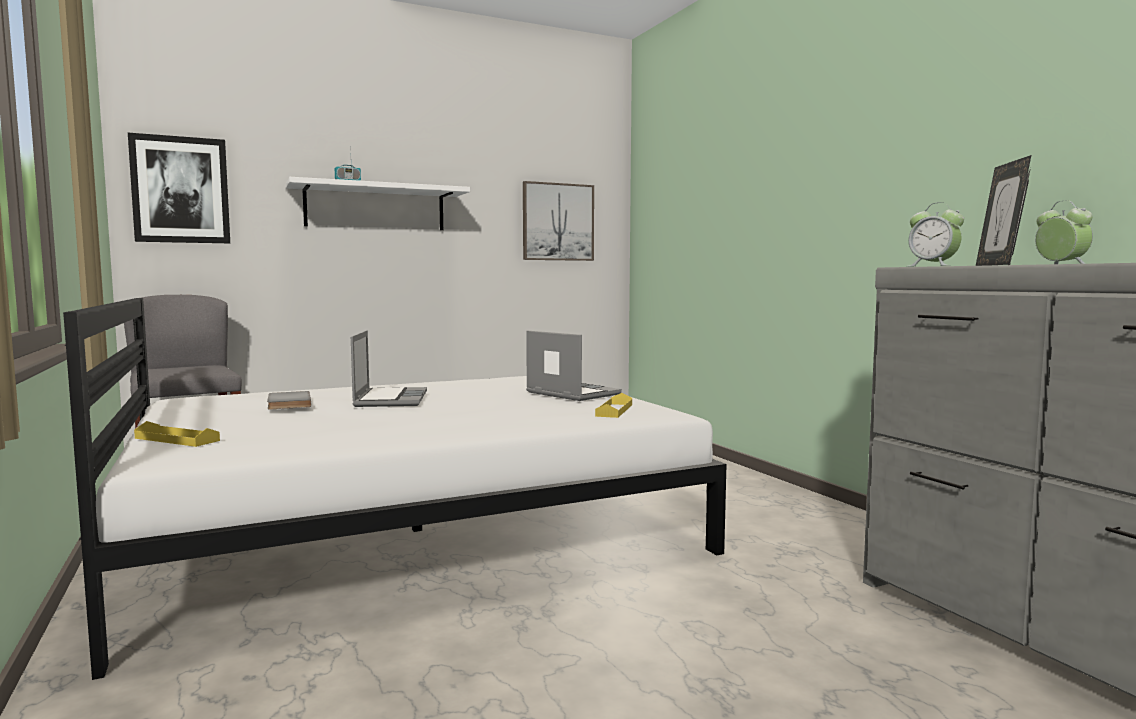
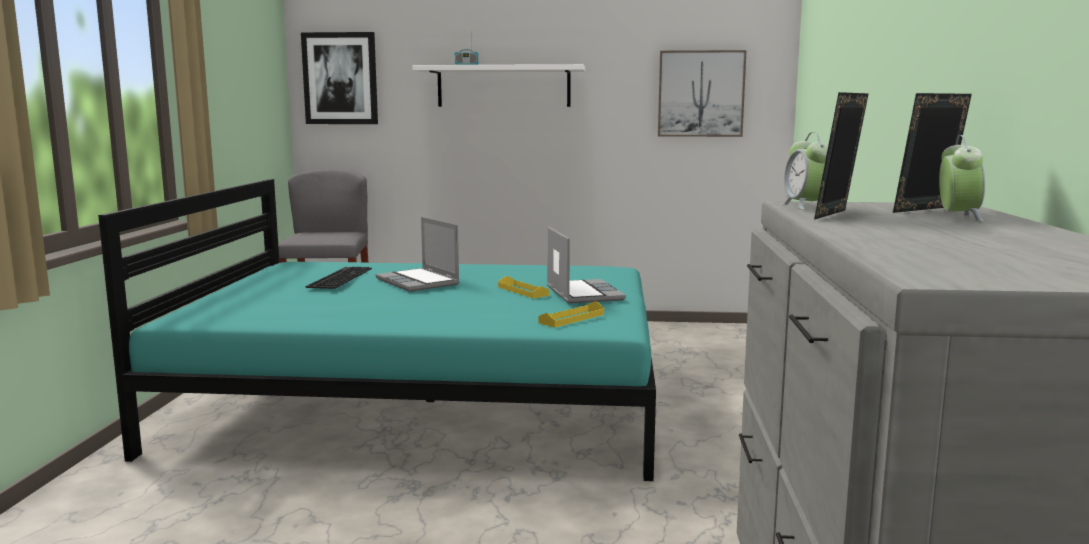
camera: 30 degrees right, 5 degrees up
(177, 439) = (216, 302): yellow tray -> yellow tray (523, 291)
(287, 403) = (339, 277): grey book -> keyboard
(390, 399) = (419, 282): laptop -> laptop turned 120 degrees clockwise
(410, 530) = (425, 400): white bed -> turquoise bed

